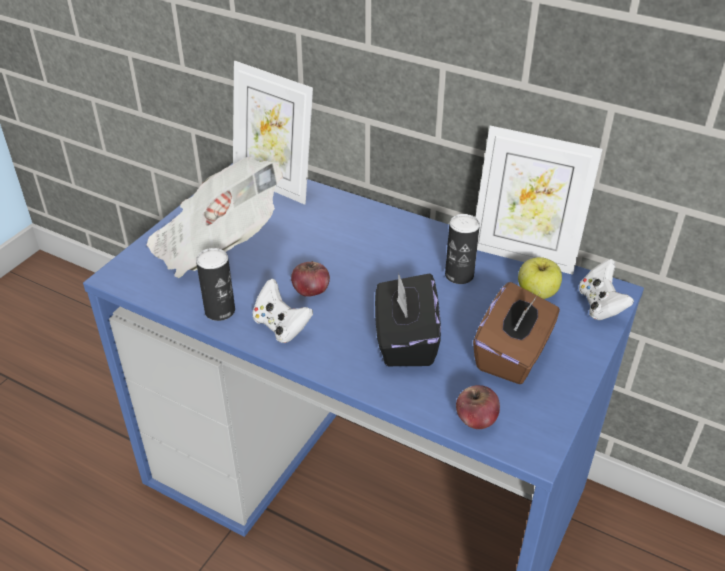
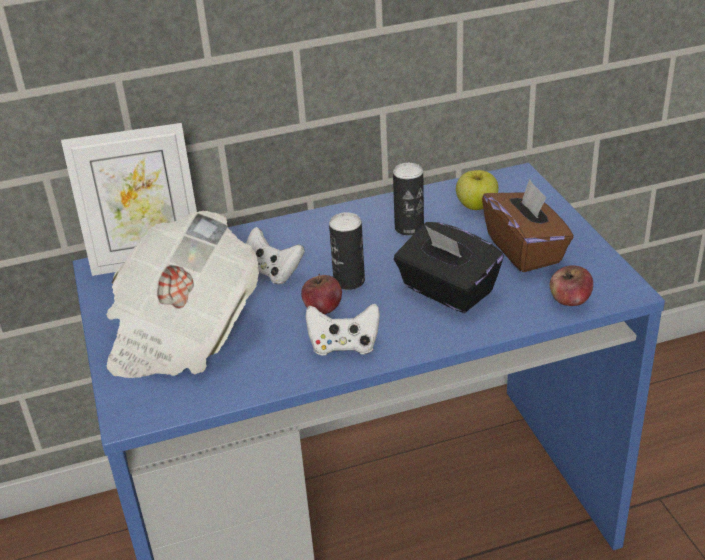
camera: 45 degrees left, 5 degrees down
(220, 311) = (275, 372): can -> can (349, 281)
(523, 254) = (427, 189): picture frame -> none
(600, 305) = (524, 188): white game controller -> white game controller (272, 272)

